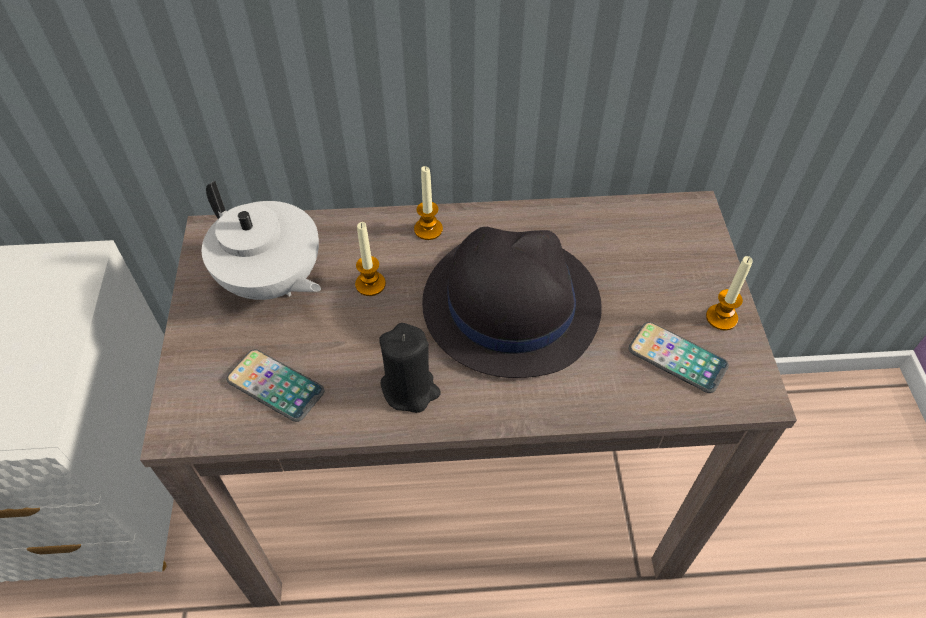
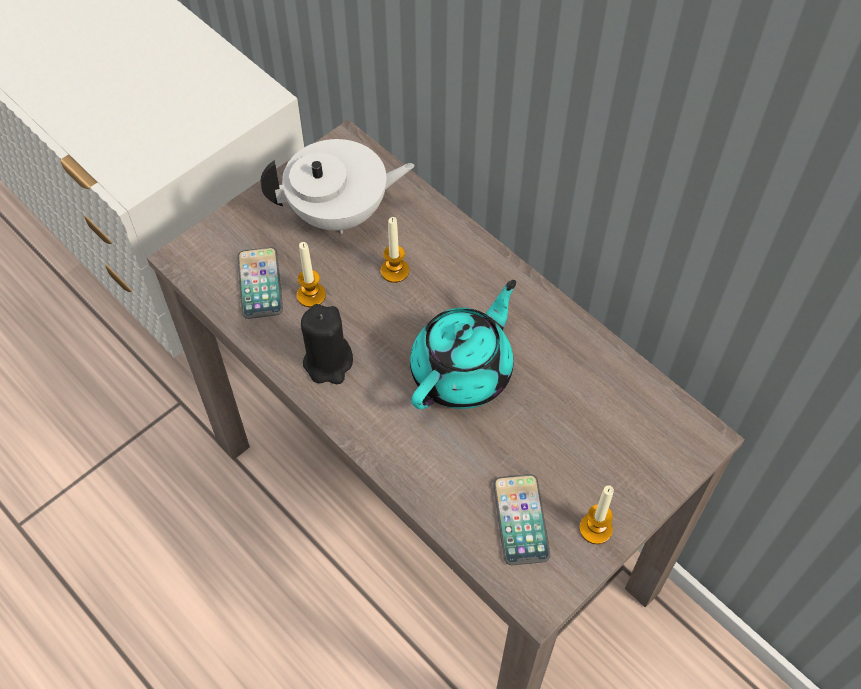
camera: 50 degrees right, 5 degrees up
(272, 282) = (340, 213): white teapot -> white teapot turned 105 degrees counterclockwise
(428, 229) = (482, 267): candle -> candle (311, 295)
(510, 304) = (463, 371): black hat -> turquoise teapot

